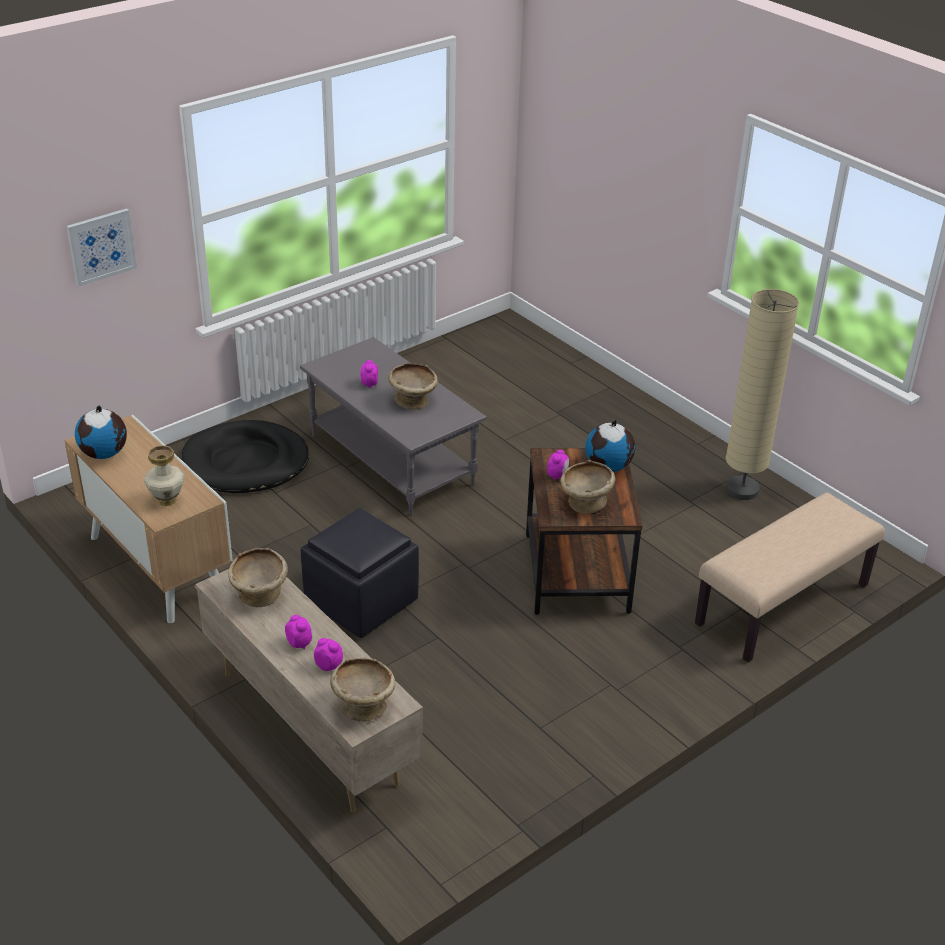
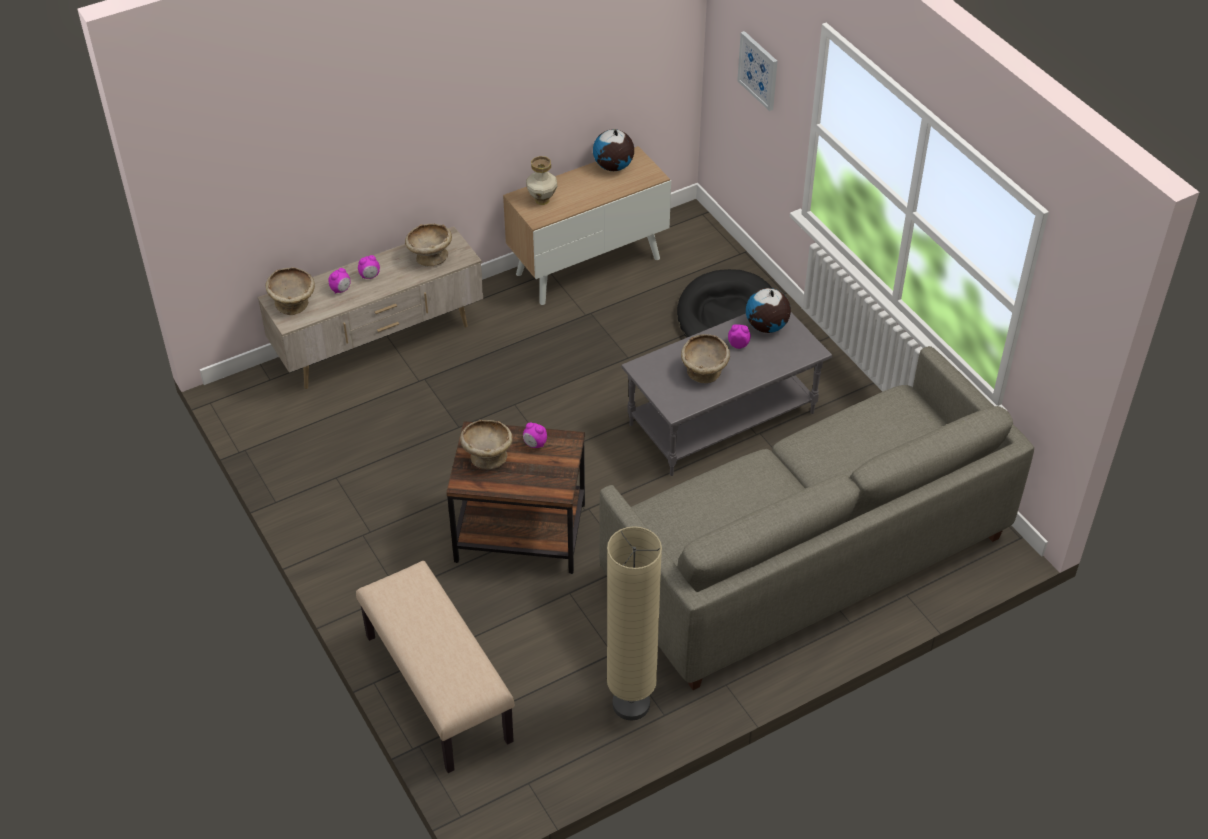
camera: 100 degrees right, 10 degrees up
(360, 601) = (515, 382): black ottoman -> none
(549, 409) = (806, 558): none -> grey sofa
(608, 467) = (541, 484): globe -> globe (766, 327)

